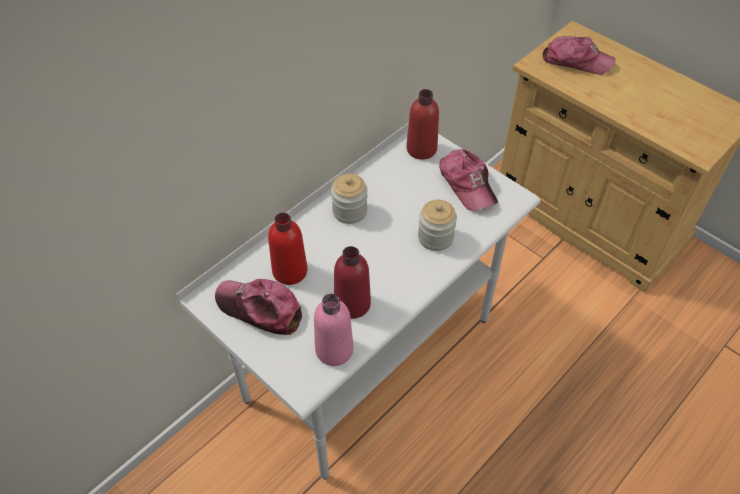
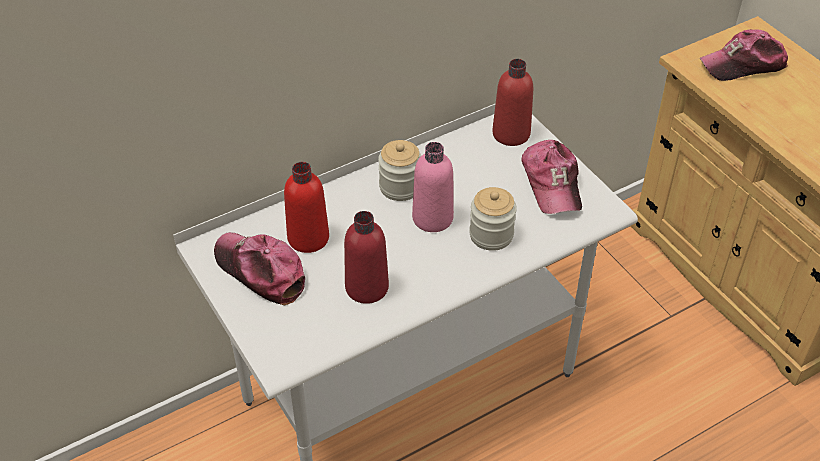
camera: 15 degrees right, 5 degrees down
(334, 350) = (328, 332): pink bottle -> pink bottle (432, 218)
(576, 61) = (743, 65): cap -> cap turned 135 degrees clockwise

